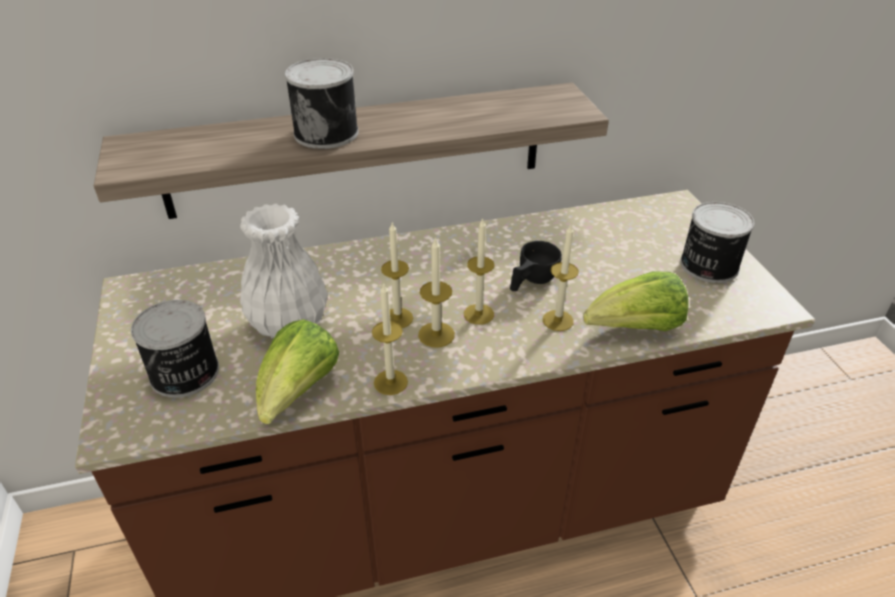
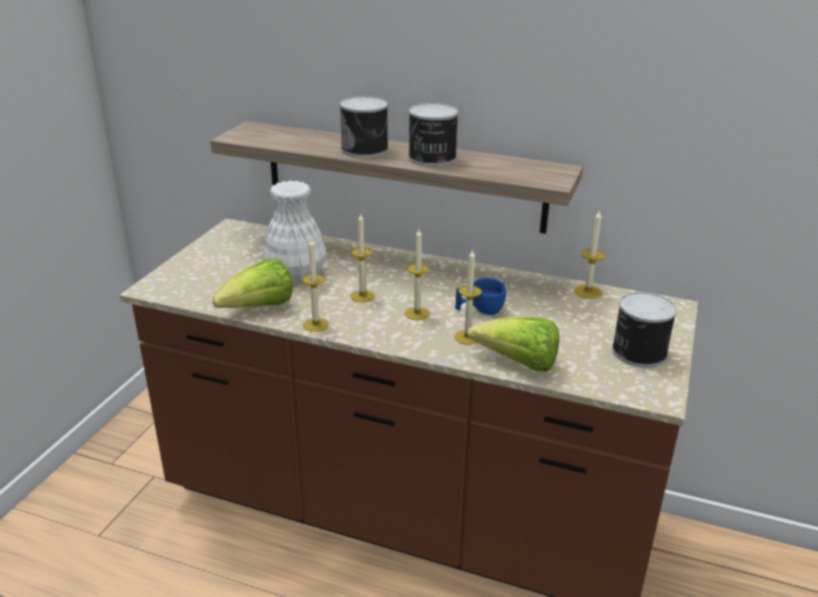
camera: 35 degrees right, 10 degrees down
(184, 374) = (212, 276): can -> can (431, 158)
(436, 334) = (375, 313): candle -> candle (587, 292)
(531, 281) = (479, 310): black cup -> blue cup

